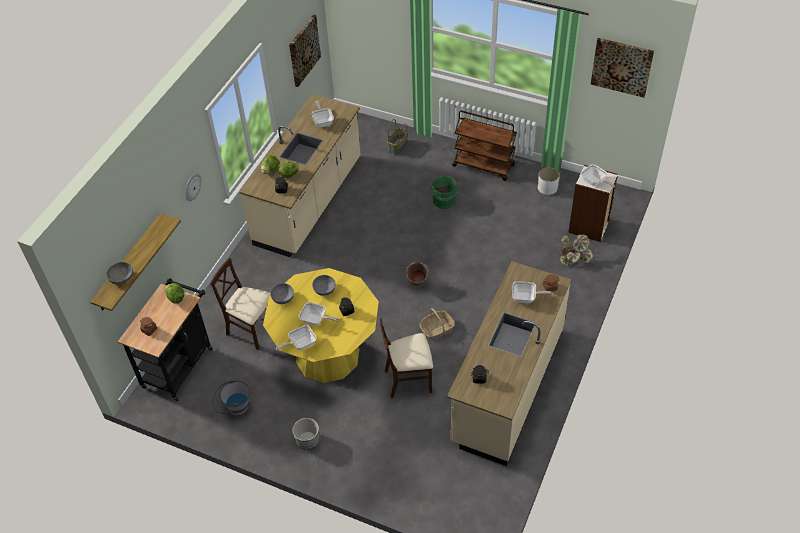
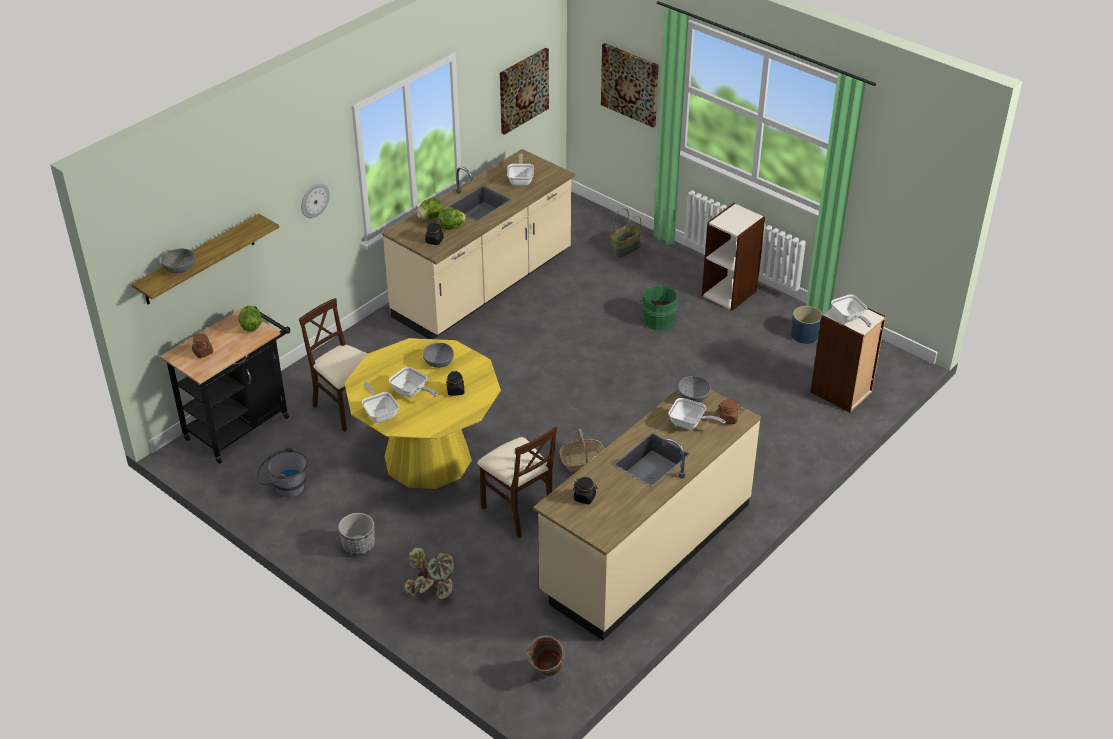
camera: 15 degrees right, 10 degrees down
(282, 298) = (382, 360): grey bowl -> grey bowl (693, 396)
(300, 344) = (380, 413): frying pan -> frying pan turned 75 degrees clockwise
(408, 380) = (518, 510): beige chair -> beige chair turned 135 degrees counterclockwise
(417, 285) = (579, 407): green bucket -> green bucket (546, 674)
(484, 166) = (730, 293): brown cart -> bookcase
(547, 187) = (805, 335): white planter -> blue planter
(574, 258) = (805, 423): potted plant -> potted plant (433, 588)
(622, 66) = (917, 170): picture -> picture (630, 84)

